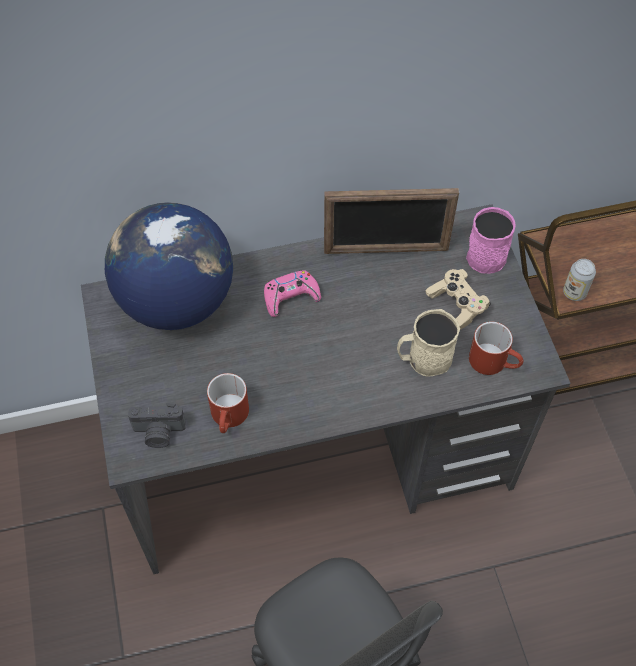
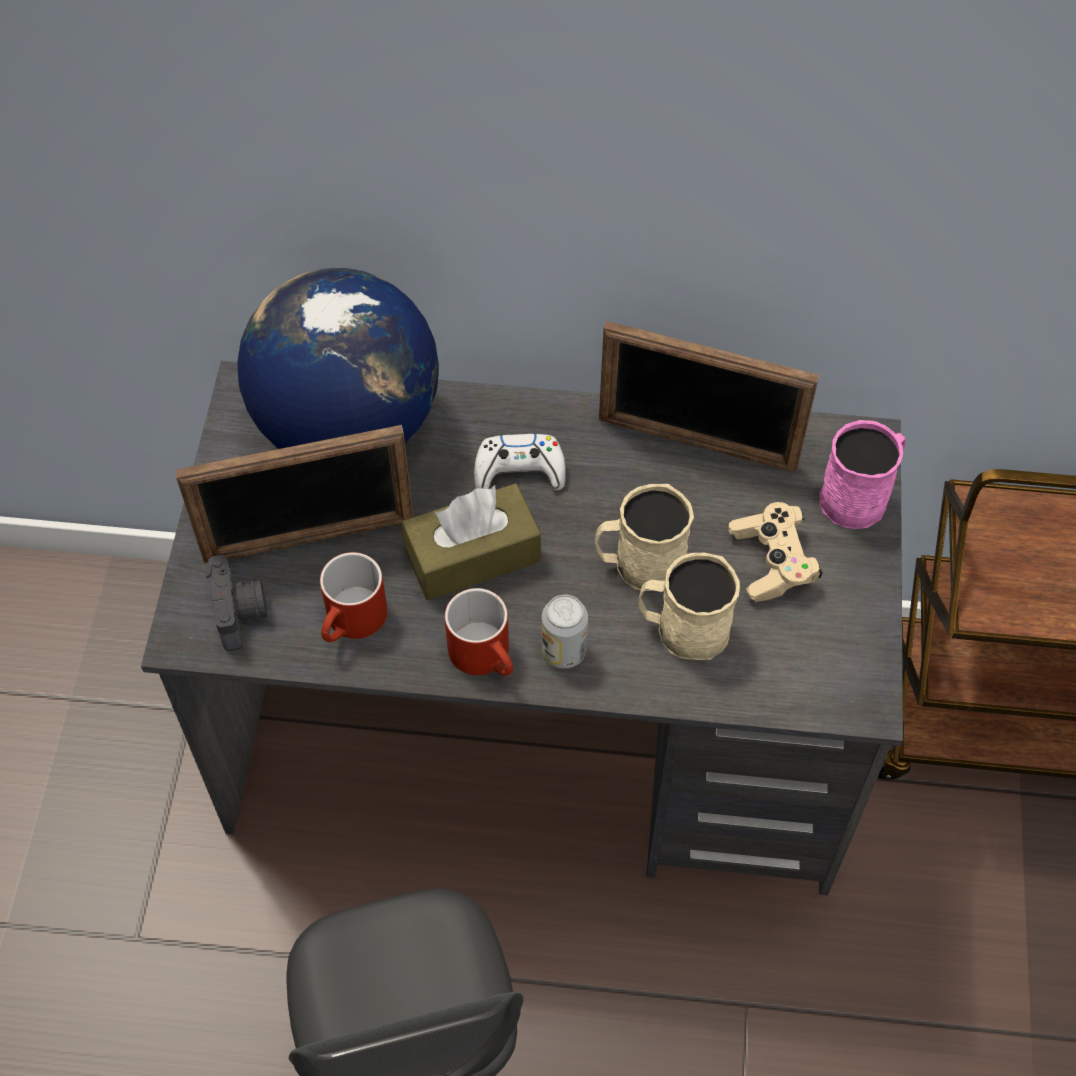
camera: 20 degrees right, 0 degrees up
(159, 433) = (241, 613): camera -> camera turned 120 degrees counterclockwise
(181, 375) = (309, 539): none -> picture frame
(284, 355) = (472, 555): none -> brown tissue box
(290, 297) = (519, 471): pink game controller -> white game controller
(383, 329) = (639, 563): none -> beige mug
(494, 362) = (793, 668): red mug -> red mug (487, 657)
(574, 292) = (997, 603): can -> can (564, 651)

